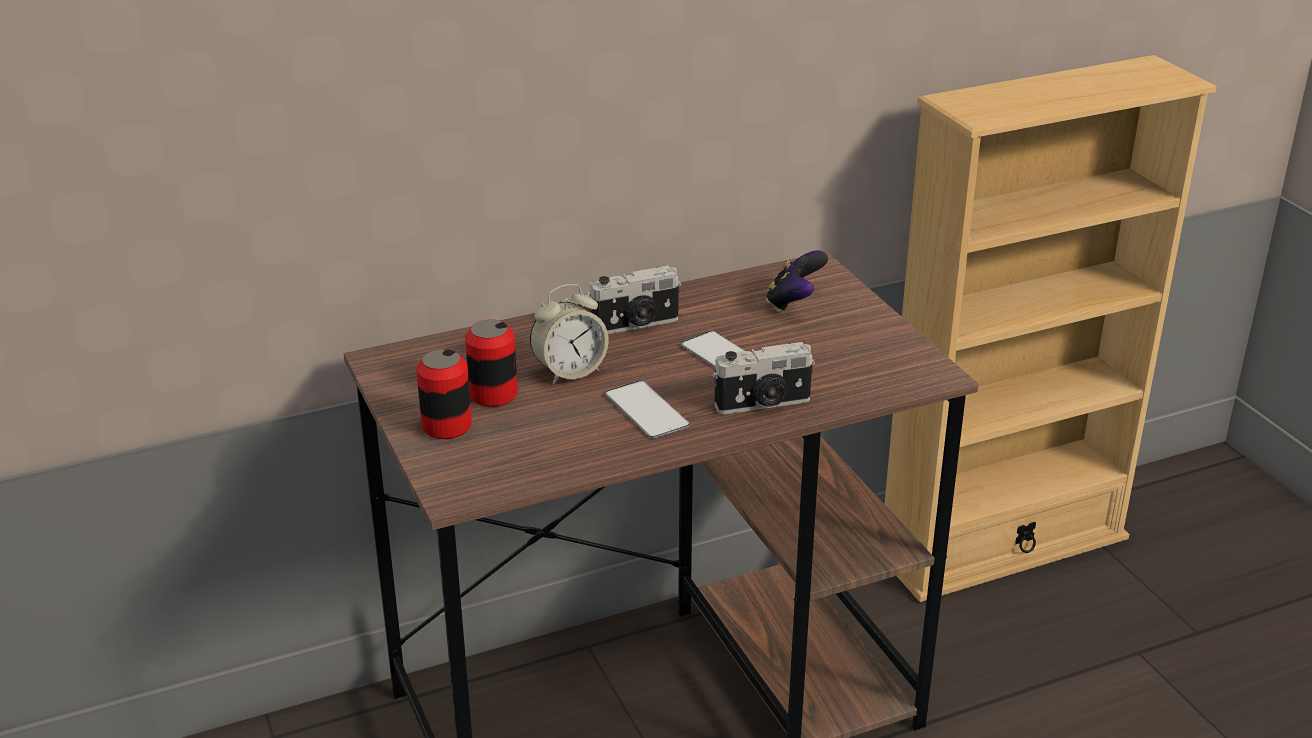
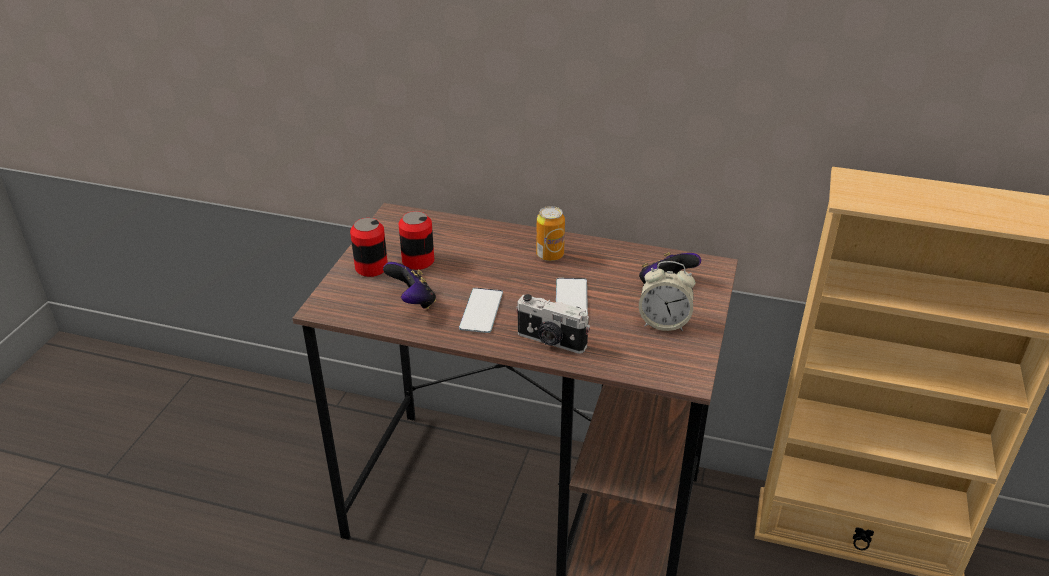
camera: 40 degrees right, 5 degrees up
(554, 437) = (413, 301): none -> game controller
(569, 371) = (474, 266): alarm clock -> alarm clock (664, 322)
(636, 325) = (550, 255): camera -> can

